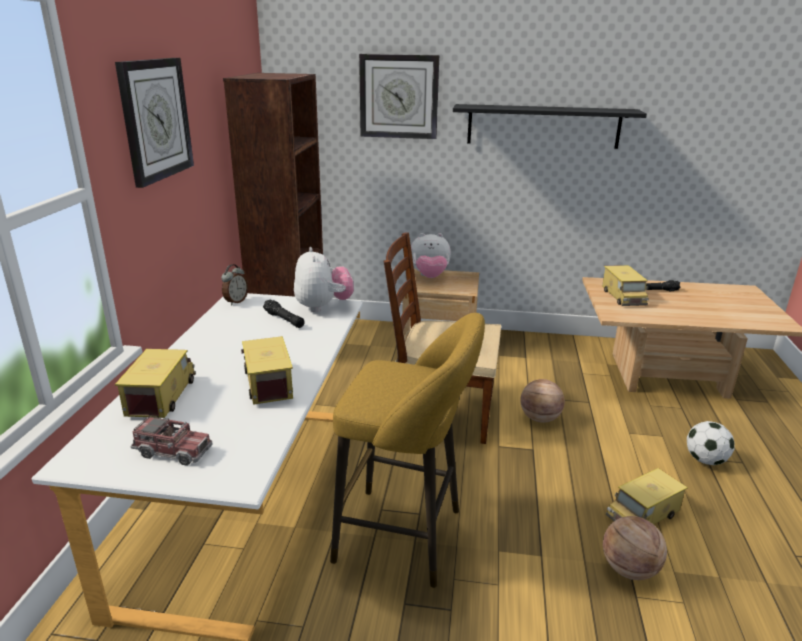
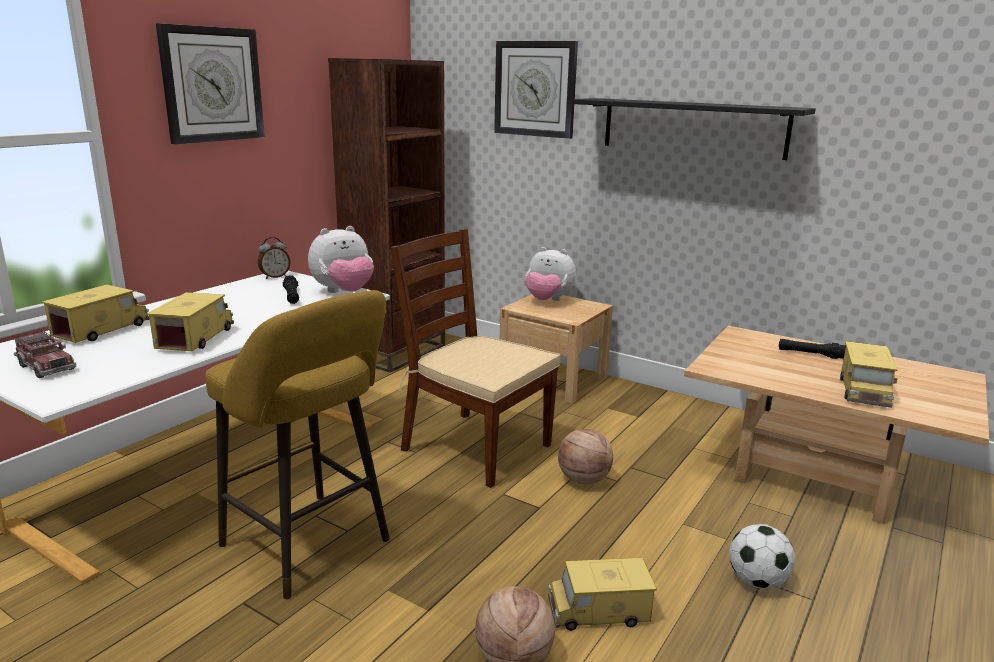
camera: 25 degrees right, 5 degrees down
(323, 307) = (343, 292): plush toy -> plush toy turned 45 degrees clockwise
(623, 297) = (752, 353): toy truck -> toy truck (864, 391)

